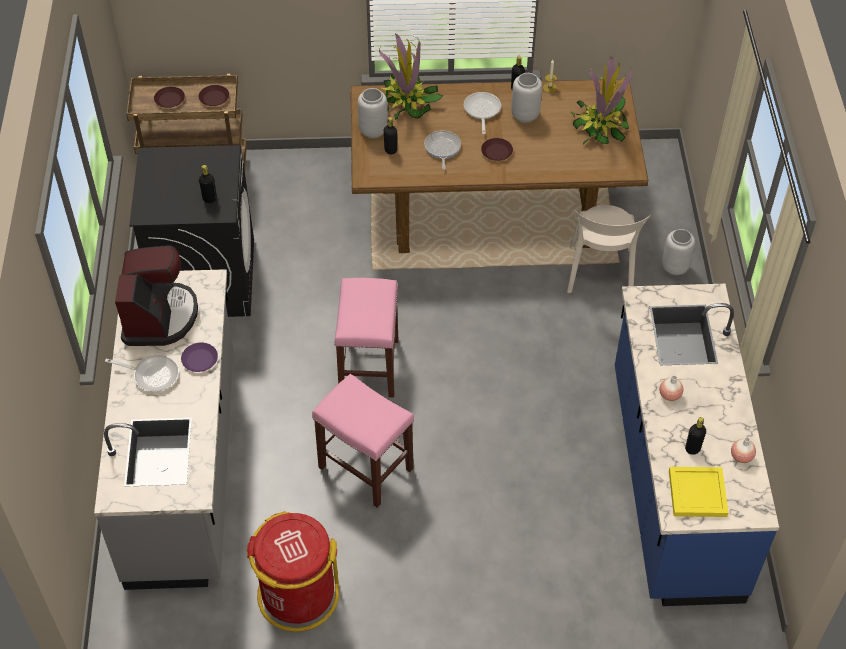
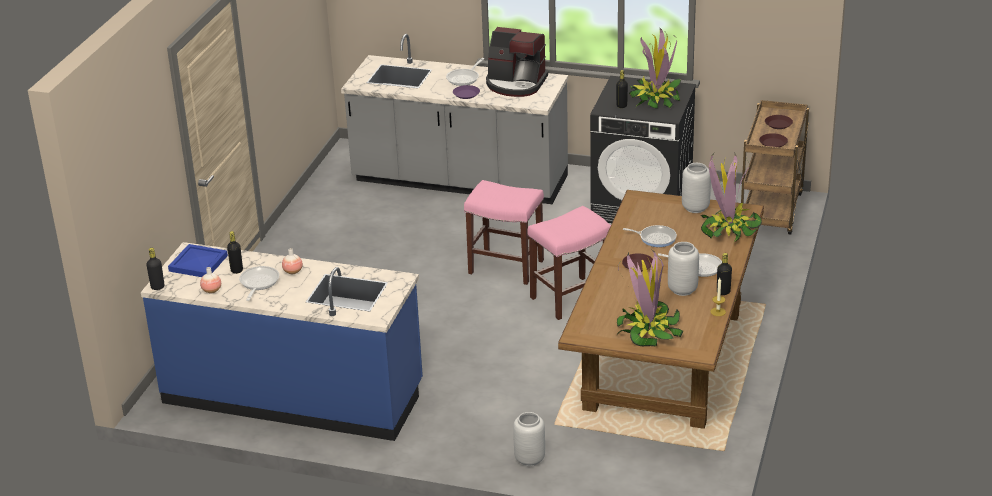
camera: 110 degrees right, 20 degrees down
(186, 174) = (655, 99): none -> potted plant
(297, 595) = (324, 211): red trash can -> none
(364, 468) = (410, 251): pink stool -> pink stool (571, 297)
(390, 150) = (665, 213): black bottle -> black bottle (157, 287)
(600, 275) = (544, 409): beige chair -> none
(698, 492) = (198, 264): yellow tray -> blue tray
(707, 418) = (258, 283): none -> frying pan

